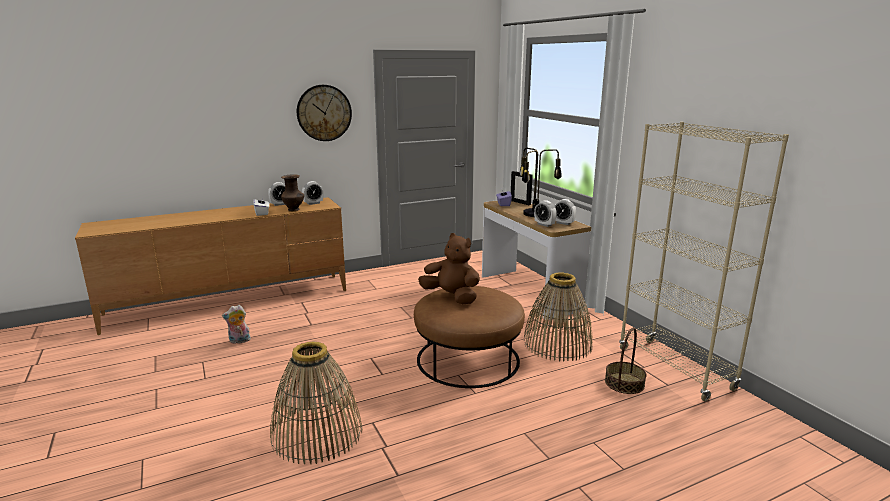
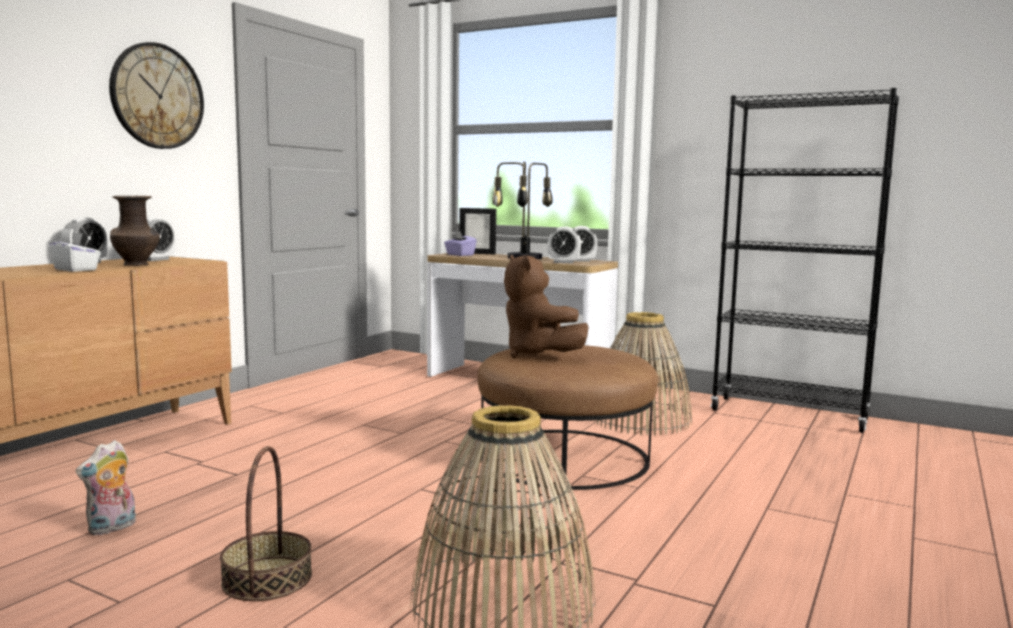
camera: 35 degrees left, 10 degrees down
(451, 297) = (537, 354): brown plush toy -> brown plush toy turned 120 degrees counterclockwise
(624, 383) = (770, 436): basket -> basket (267, 578)
(675, 369) = (789, 415): beige bookcase -> black bookcase

